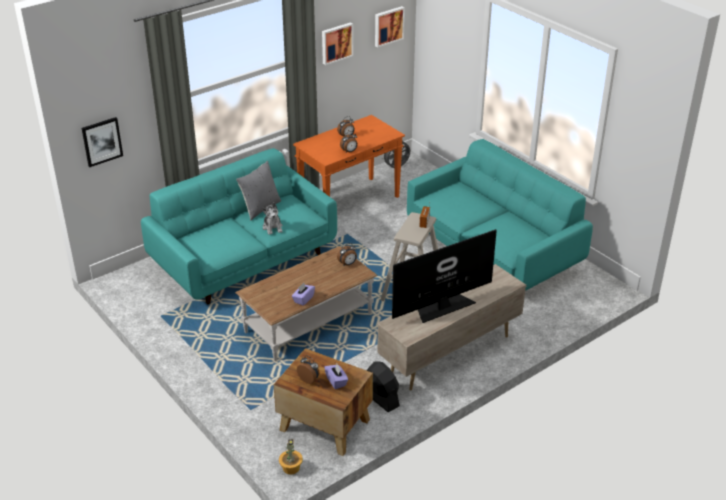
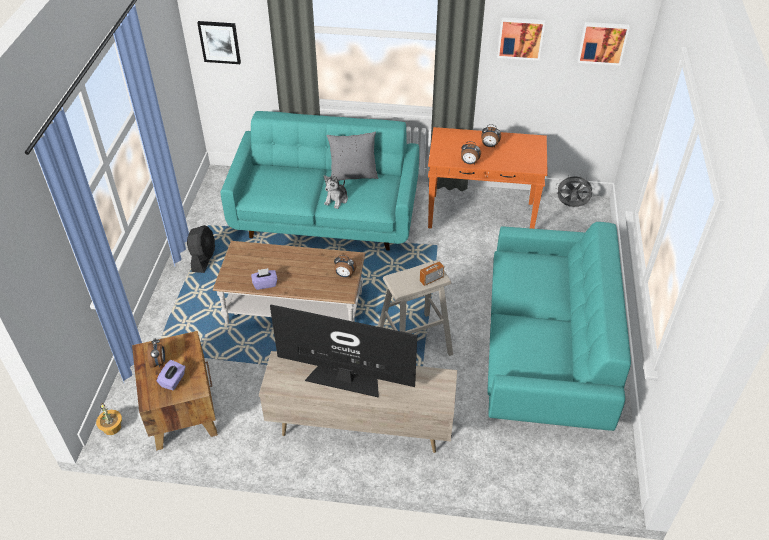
camera: 45 degrees right, 10 degrees up
(380, 397) = (252, 422): black fan -> black fan (203, 258)

